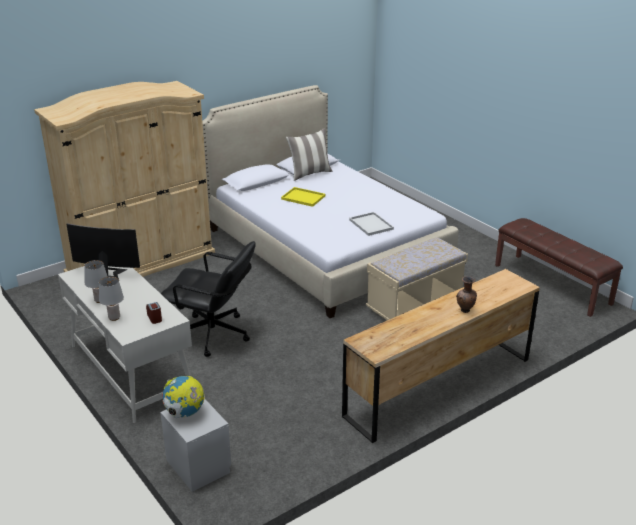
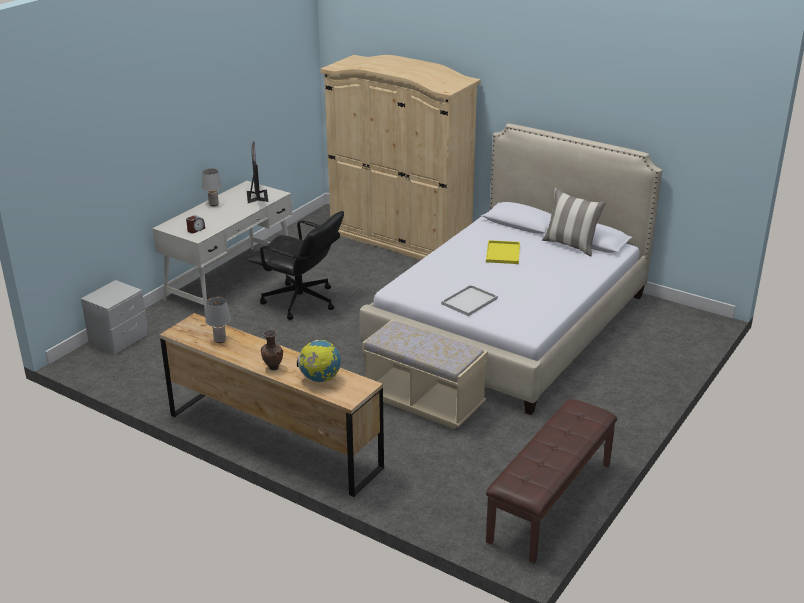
camera: 70 degrees right, 0 degrees up
(114, 318) = (189, 215): grey table lamp -> grey table lamp (219, 340)
(184, 413) = (115, 289): globe -> globe (320, 379)
(213, 335) = (300, 302): black office chair -> black office chair turned 60 degrees counterclockwise

